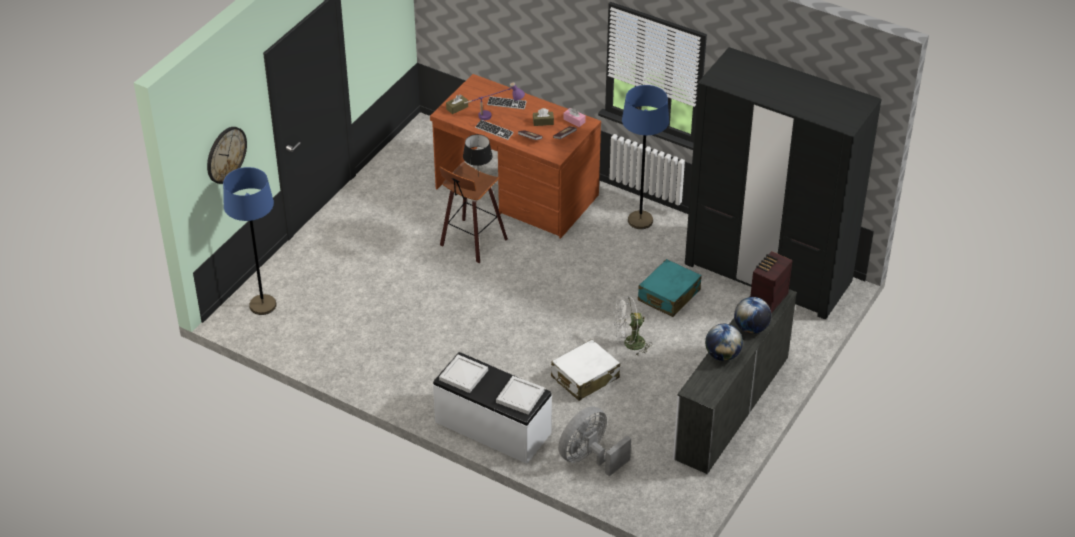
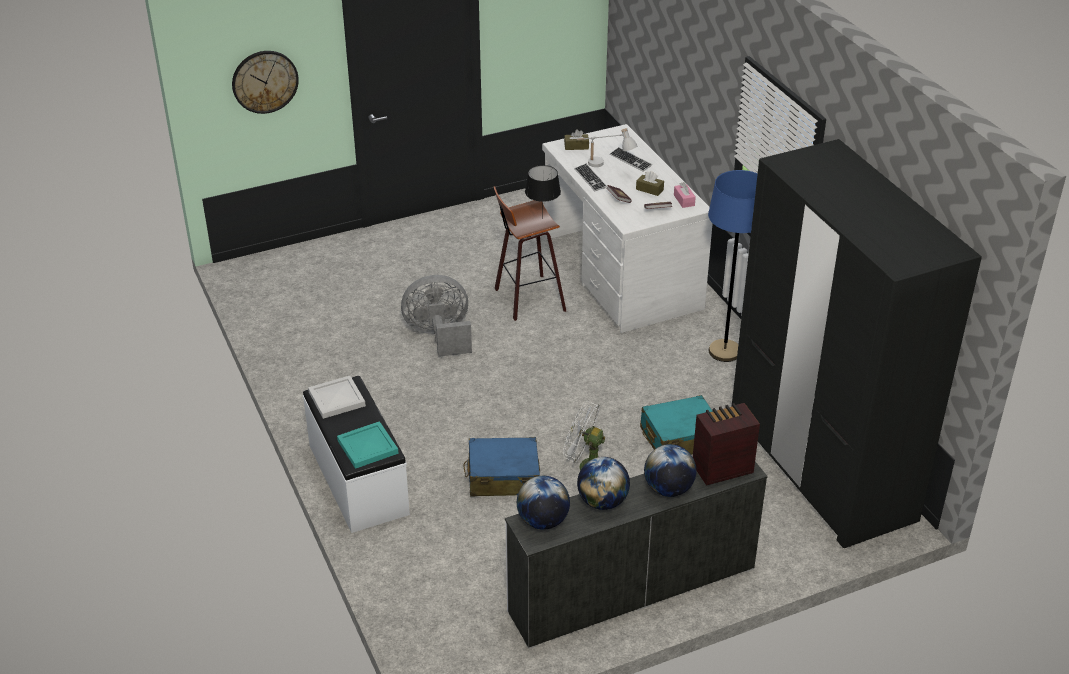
camera: 35 degrees right, 5 degrees down
(262, 305) = (278, 271): blue floor lamp -> none
(494, 117) = (605, 167): purple table lamp -> white table lamp
(516, 193) = (620, 273): brown desk -> white desk
(519, 397) = (366, 446): white tray -> turquoise tray
(584, 377) = (503, 477): white suitcase -> blue suitcase
(589, 458) = (421, 561): grey fan -> grey fan (439, 336)
(701, 384) = (543, 521): none -> globe

